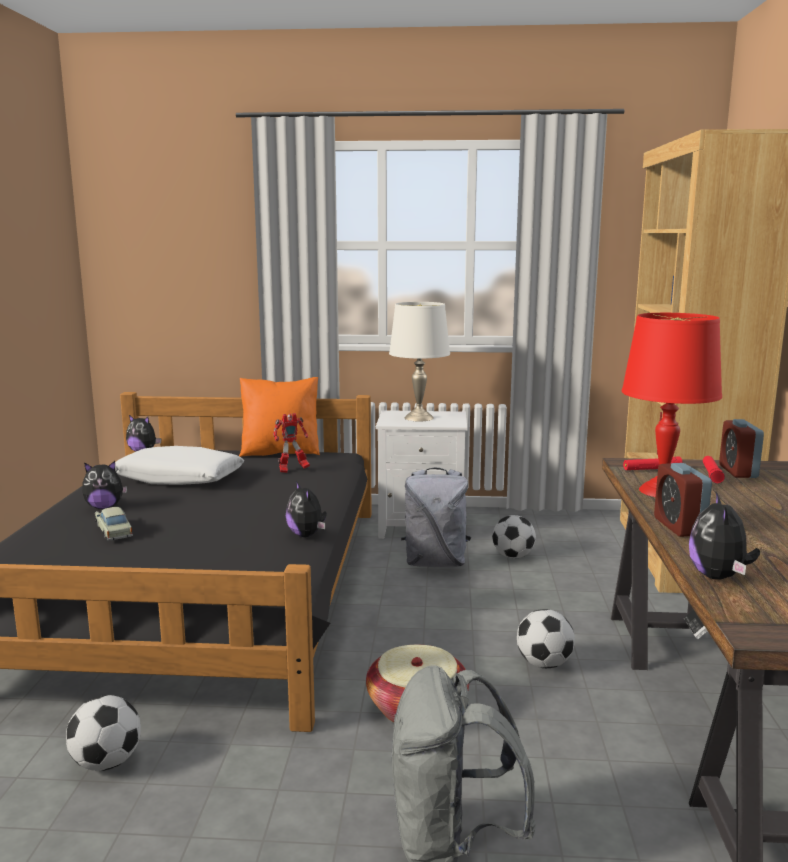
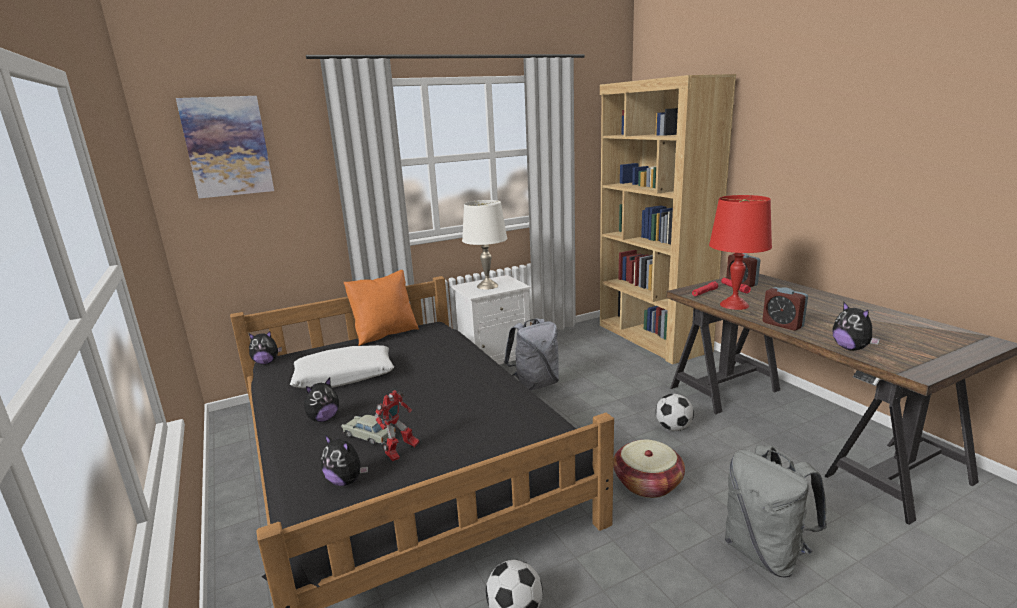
camera: 30 degrees left, 5 degrees up
(153, 212) = (227, 146): none -> picture
(292, 470) = (422, 346): toy robot -> toy robot (400, 452)
(307, 535) = (514, 392): plush toy -> plush toy (346, 481)
(513, 556) = (573, 366): football -> none

